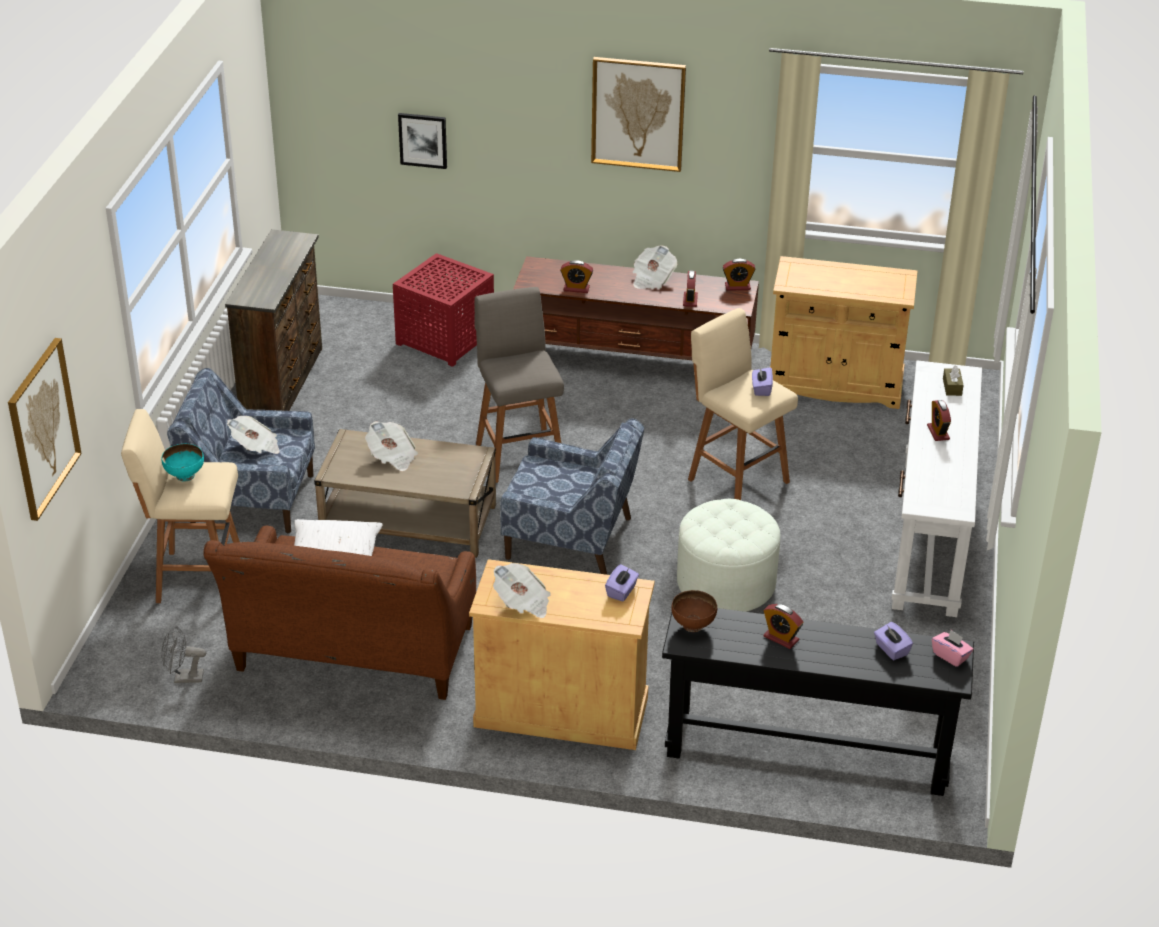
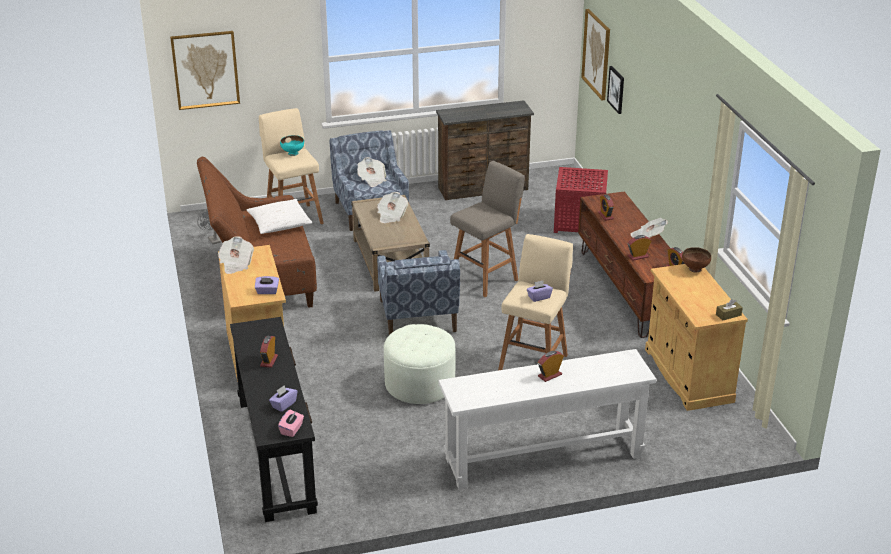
camera: 65 degrees right, 5 degrees down
(638, 113) = (680, 118): picture -> picture (596, 54)
(693, 626) = (261, 328): brown bowl -> brown bowl (694, 269)
(952, 387) = (615, 370): brown tissue box -> brown tissue box (728, 315)

